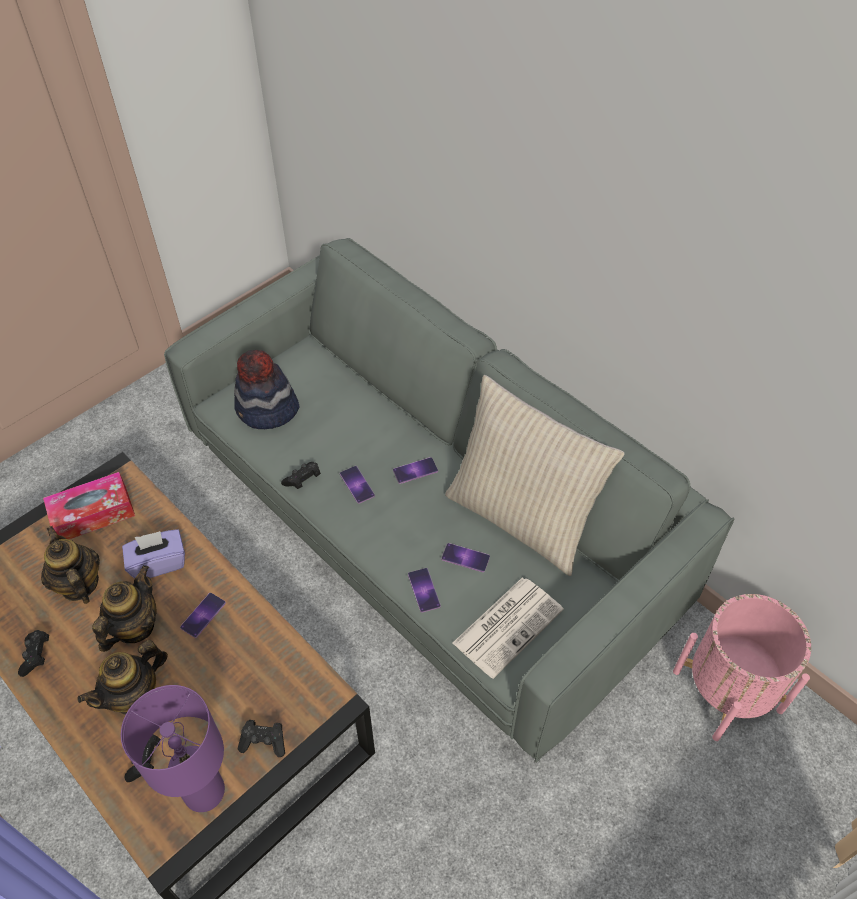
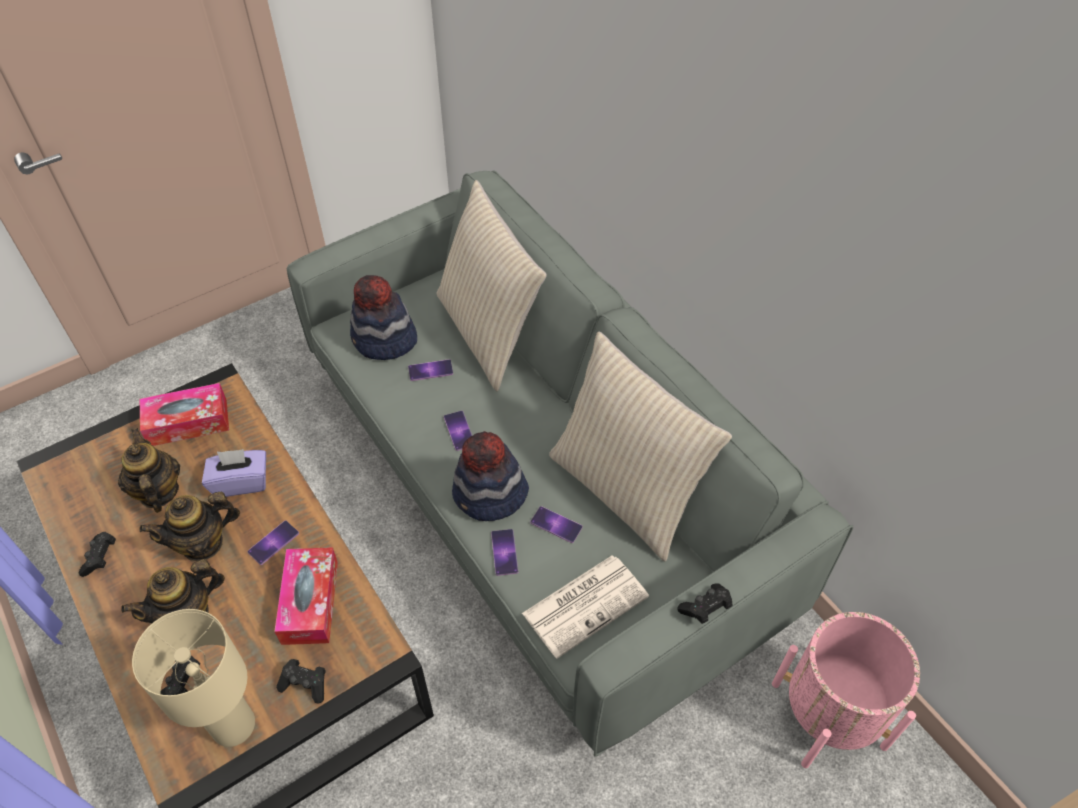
camera: 10 degrees right, 0 degrees up
(134, 626) = (202, 543): teapot -> teapot turned 150 degrees counterclockwise
(204, 793) = (233, 727): purple table lamp -> beige table lamp
(251, 665) = (310, 602): none -> tissue box
(303, 480) = (404, 418): black game controller -> black game controller (705, 608)
(364, 390) = (489, 333): none -> beige pillow
(399, 540) = (490, 495): none -> hat
(415, 470) = (523, 424): phone -> phone (430, 370)

